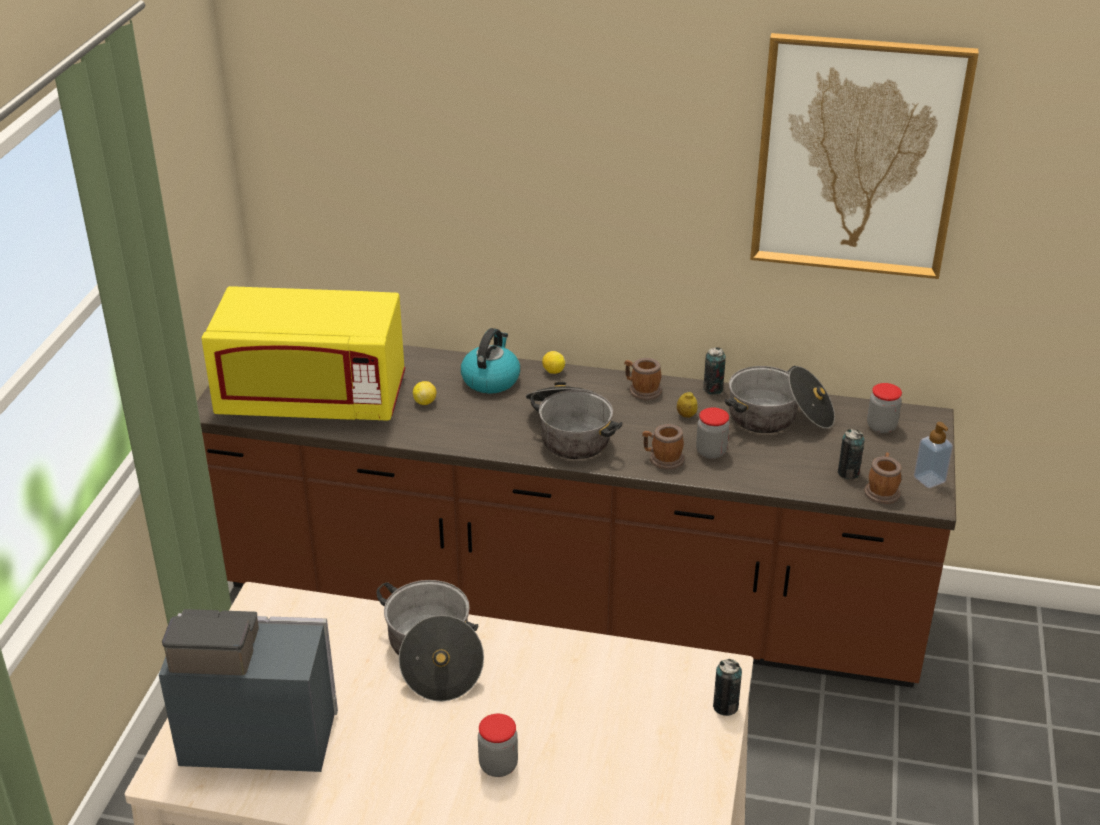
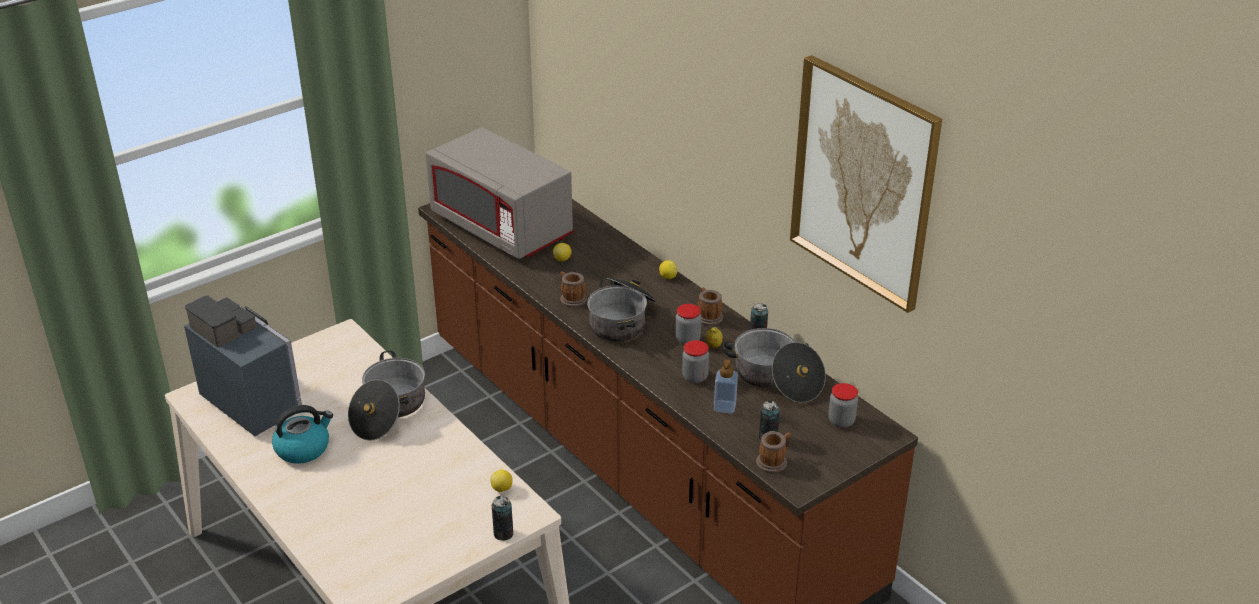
camera: 40 degrees right, 0 degrees up
(313, 399) = (502, 227): yellow microwave -> grey microwave
(491, 379) = (621, 264): kettle -> kettle (303, 448)
(498, 765) = (342, 488): jar -> jar (687, 339)
(661, 664) = (502, 489): none -> lemon
(662, 459) = (656, 365): mug -> mug (571, 298)
(929, 479) = (820, 472): soap dispenser -> soap dispenser (724, 407)

